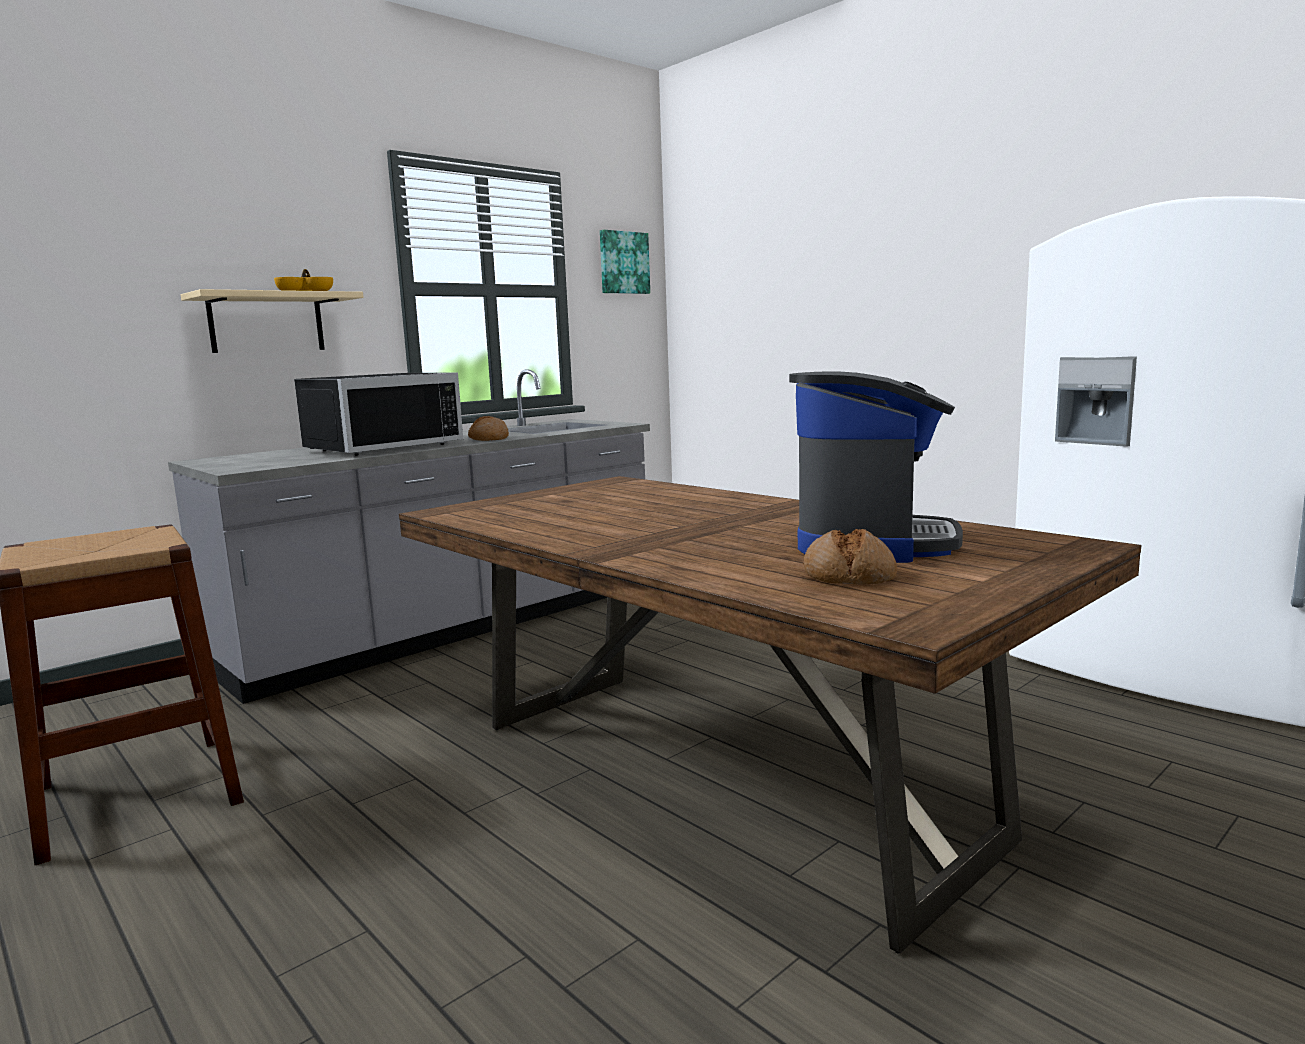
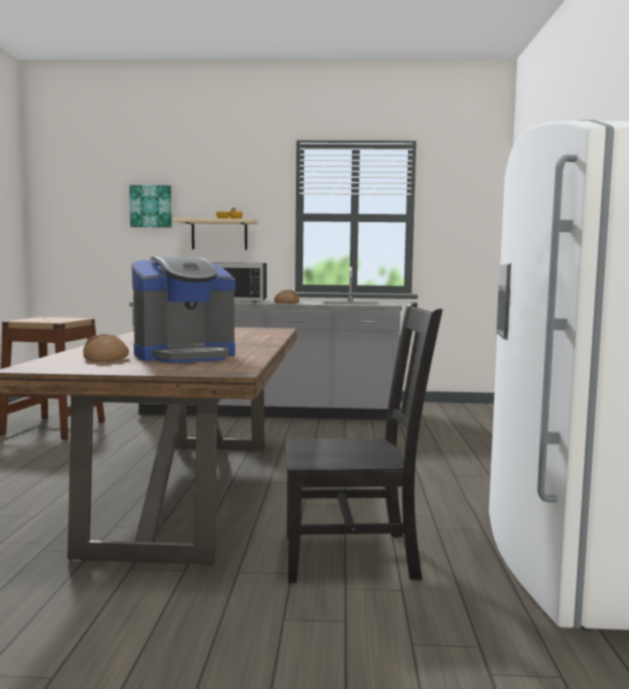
camera: 45 degrees right, 5 degrees down
(623, 263) = (467, 197): picture -> picture (151, 206)
(1061, 752) = (355, 556): none -> black chair

